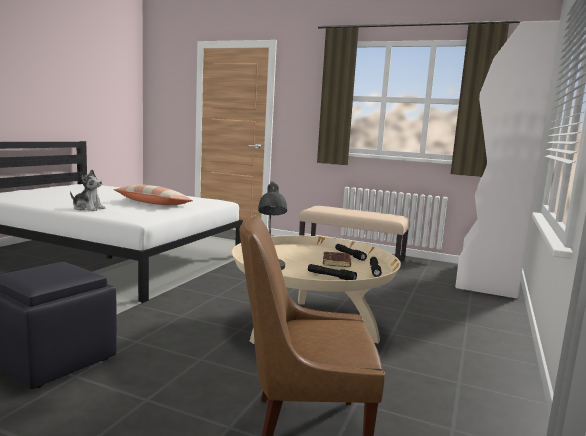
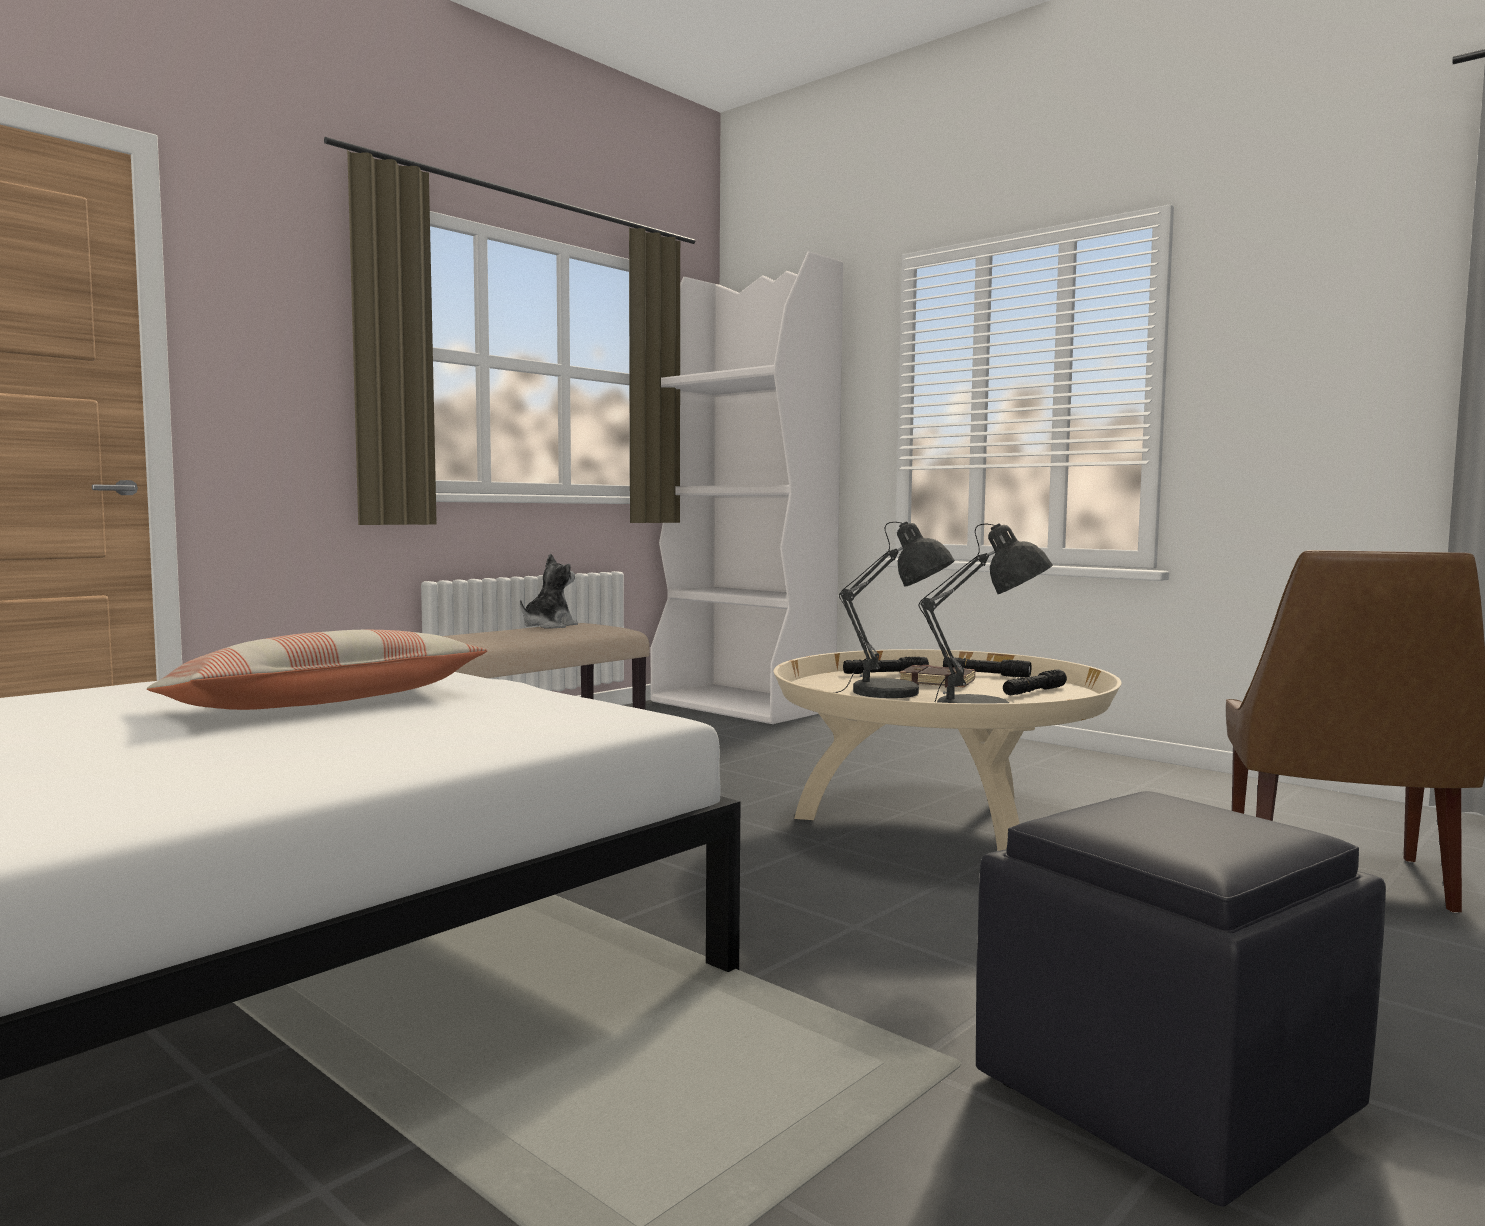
camera: 70 degrees left, 5 degrees down
(88, 208) = (345, 758): plush toy -> plush toy (548, 626)
(298, 256) = (894, 693): none -> grey table lamp

